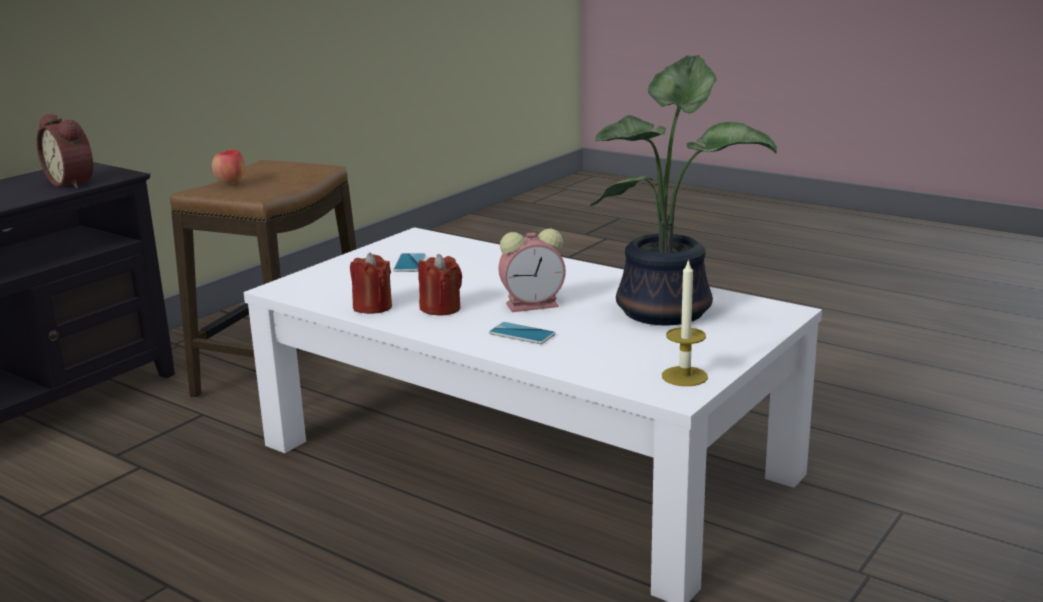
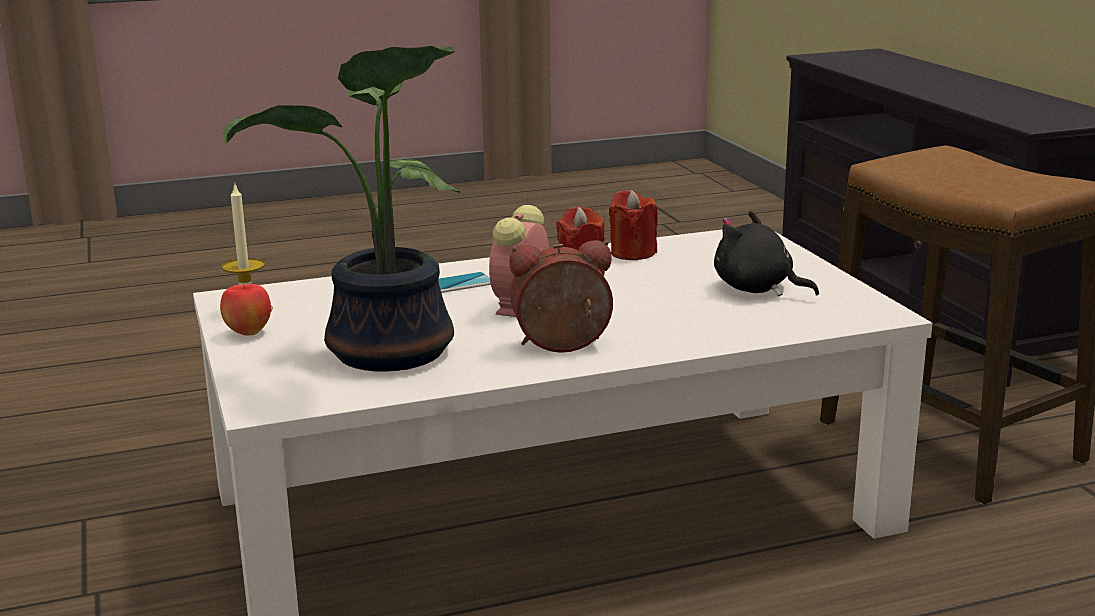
camera: 125 degrees right, 0 degrees up
(74, 183) = (1008, 112): alarm clock -> alarm clock (562, 346)
(230, 183) = (972, 163): apple -> apple (248, 333)
(409, 263) = (757, 289): phone -> black plush toy

